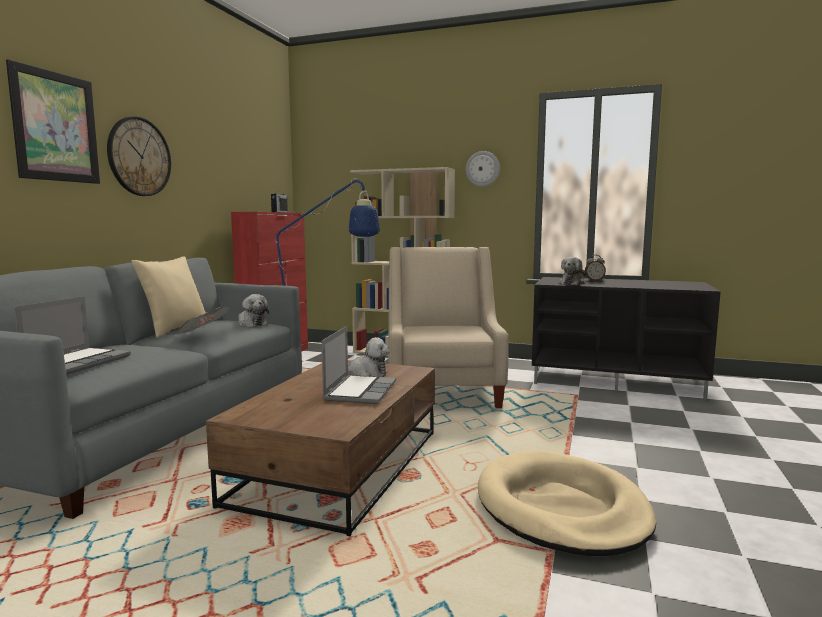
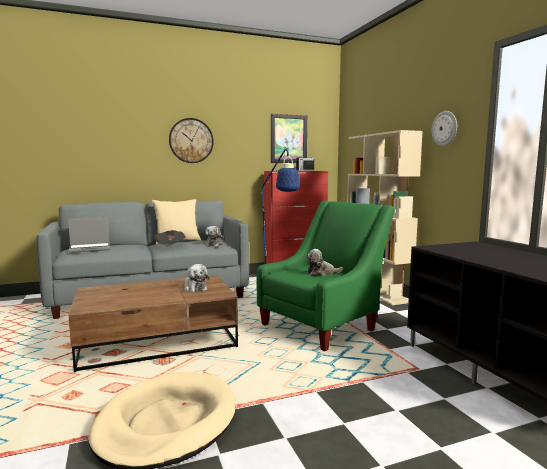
camera: 50 degrees right, 0 degrees up
(55, 127) = (137, 130): picture -> picture (288, 139)
(360, 391) = (158, 295): laptop -> none
(443, 391) = (323, 325): beige armchair -> green armchair
(572, 283) = (455, 251): plush toy -> plush toy (321, 273)
(594, 280) = (503, 252): alarm clock -> none

